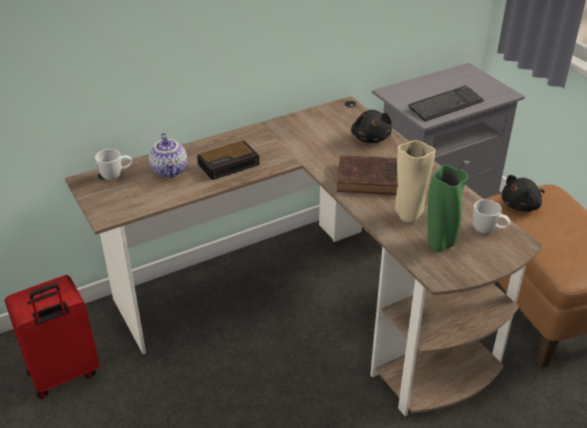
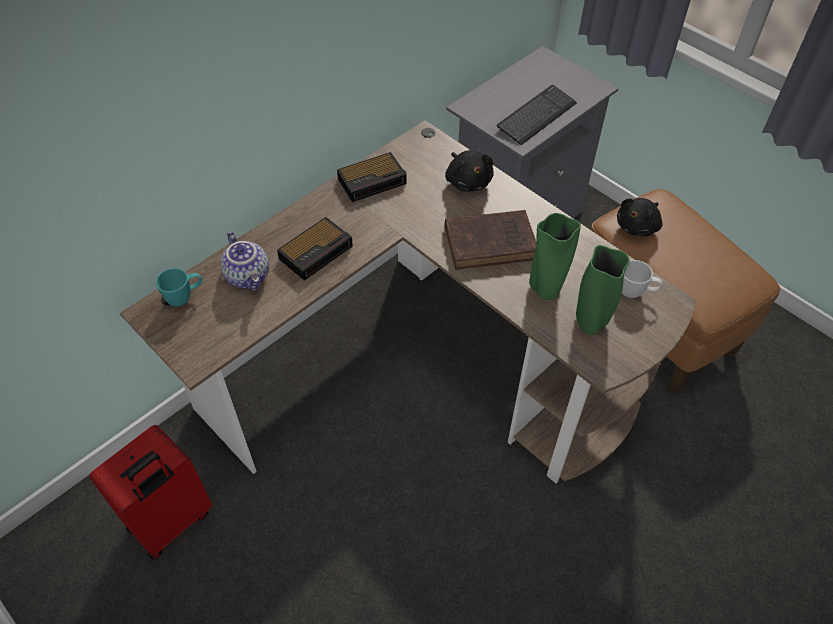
camera: 15 degrees left, 15 degrees up
(116, 176) = (185, 297): white mug -> turquoise mug
(293, 127) = (373, 180): none -> alarm clock
(408, 216) = (545, 290): beige vase -> green vase

